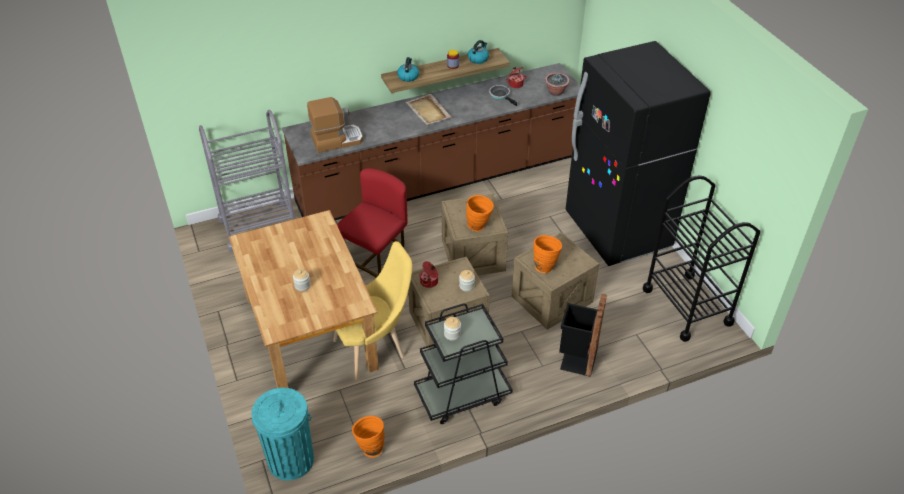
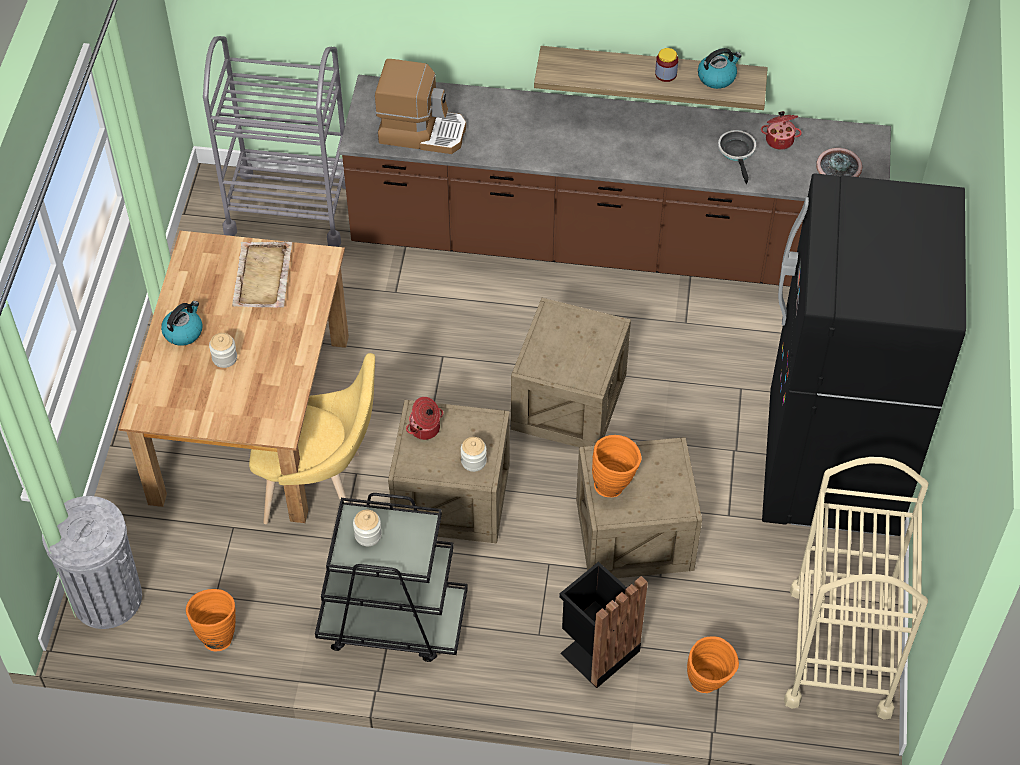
camera: 30 degrees right, 10 degrees up
(290, 460) = (107, 598): turquoise trash can -> grey trash can
(375, 254) = (425, 333): red chair -> none
(408, 76) = (578, 68): kettle -> kettle (183, 332)
(428, 111) = (598, 136): beige tray -> beige tray (262, 277)
(479, 227) = (565, 370): orange vase -> orange vase (709, 685)
(687, 306) = (840, 650): black cart -> beige cart

